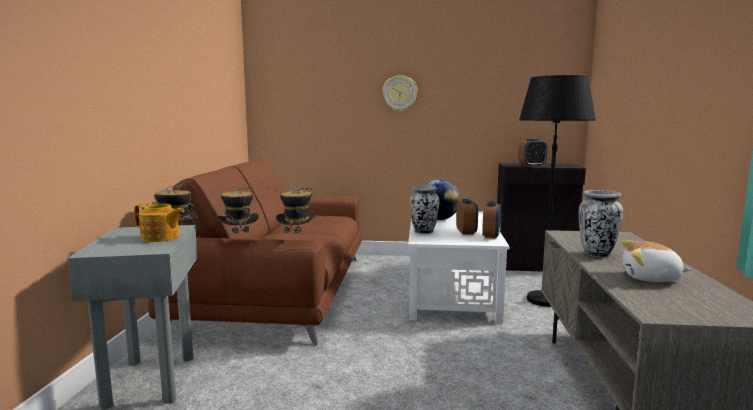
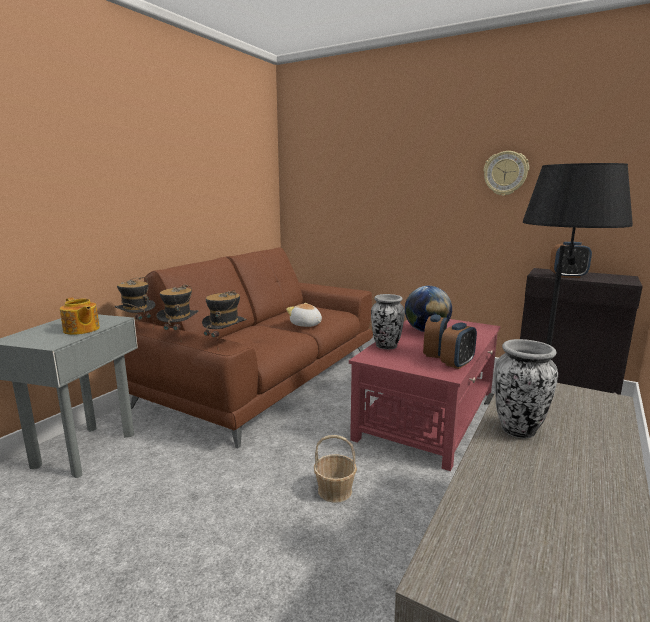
camera: 25 degrees right, 5 degrees up
(400, 93) = (422, 182): wall clock -> wall clock (505, 173)
(433, 354) = (335, 491): none -> basket
(451, 291) = (428, 414): white coffee table -> red coffee table
(651, 278) = (538, 498): plush toy -> plush toy (306, 325)

